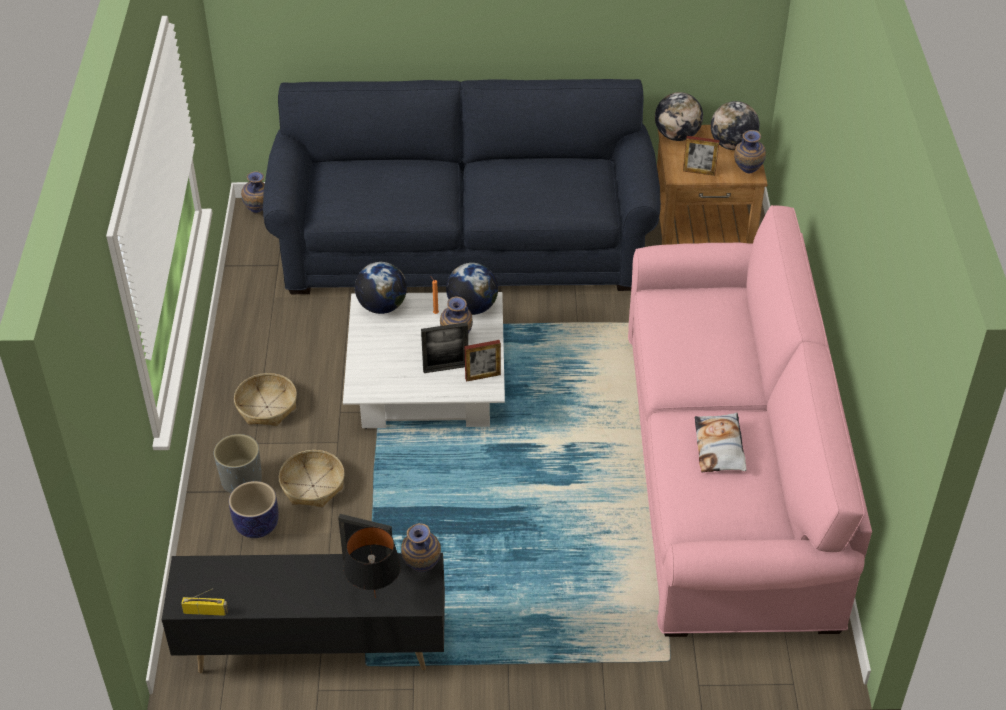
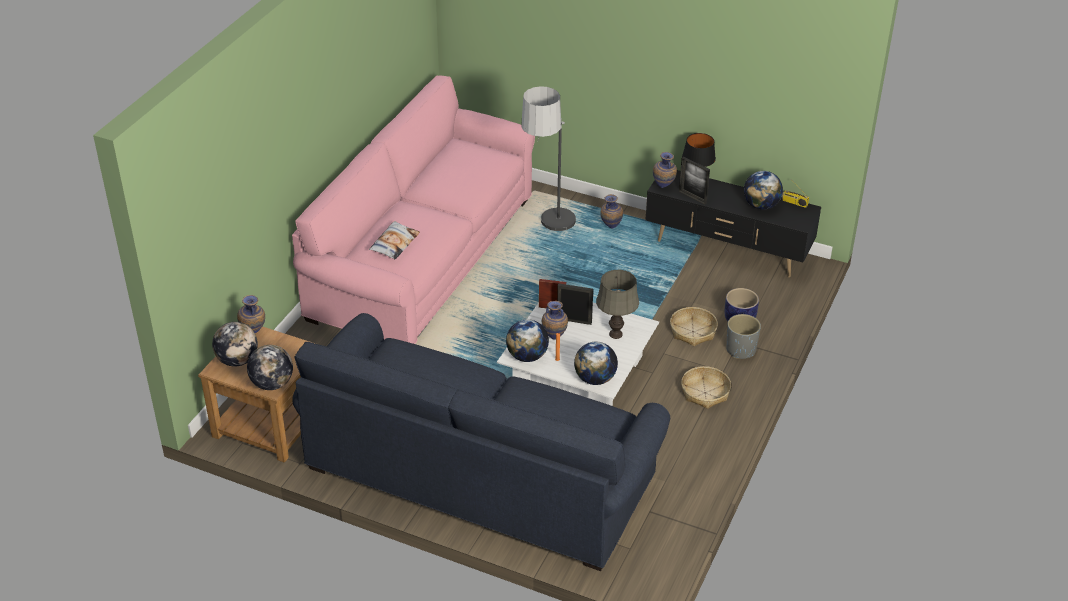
camera: 155 degrees left, 5 degrees down
(257, 585) = (761, 205): none -> globe
(258, 212) = (645, 576): vase -> vase (610, 227)
(387, 367) = (615, 334): none -> grey table lamp
(582, 572) = (550, 238): none -> floor lamp
(699, 172) = (288, 346): picture frame -> none
(720, 447) = (455, 177): pillow -> pillow (394, 244)

